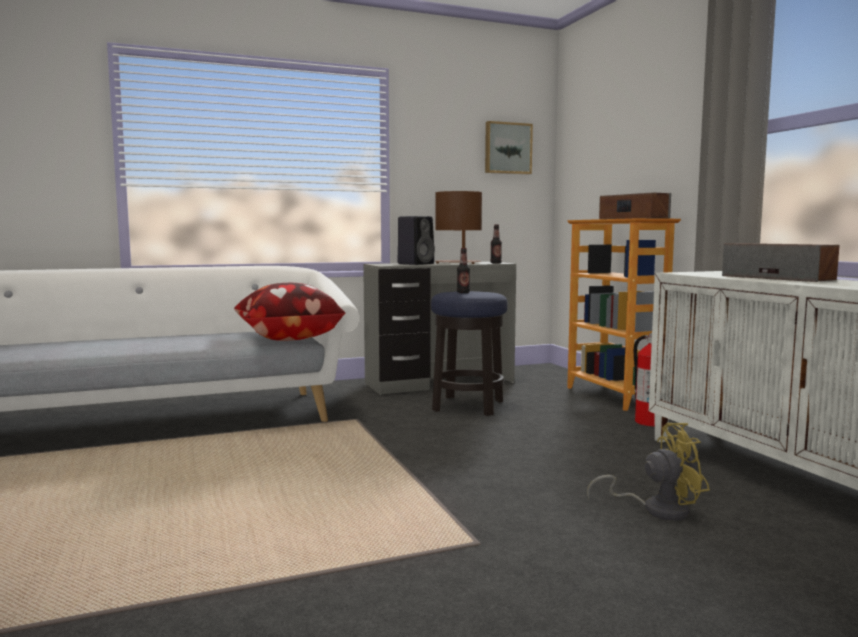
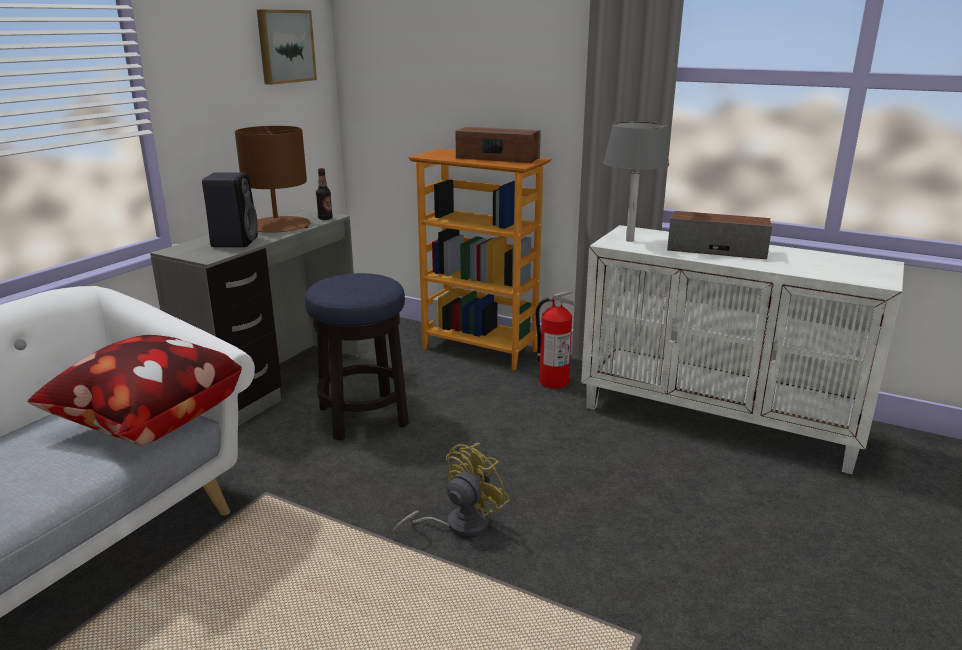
camera: 40 degrees left, 15 degrees up
(463, 292) = (349, 286): bottle -> none
(656, 509) = (695, 508): yellow fan -> yellow fan (458, 525)
(701, 273) = (630, 240): none -> grey table lamp

